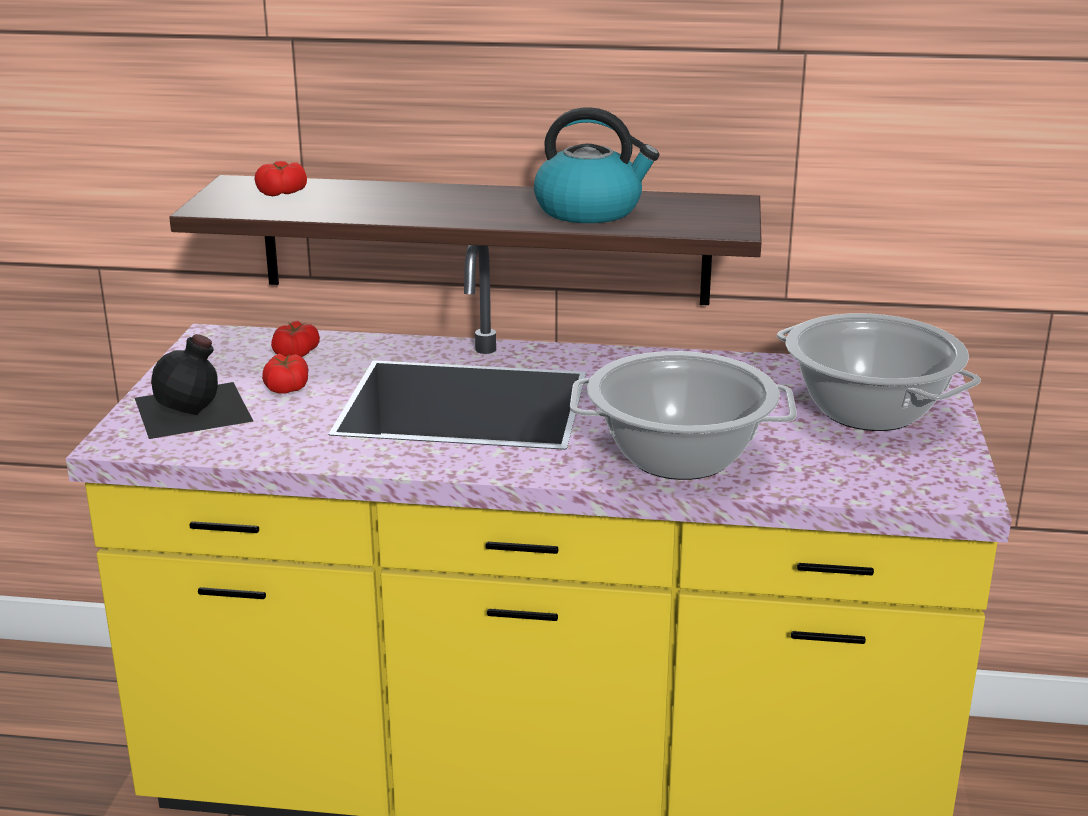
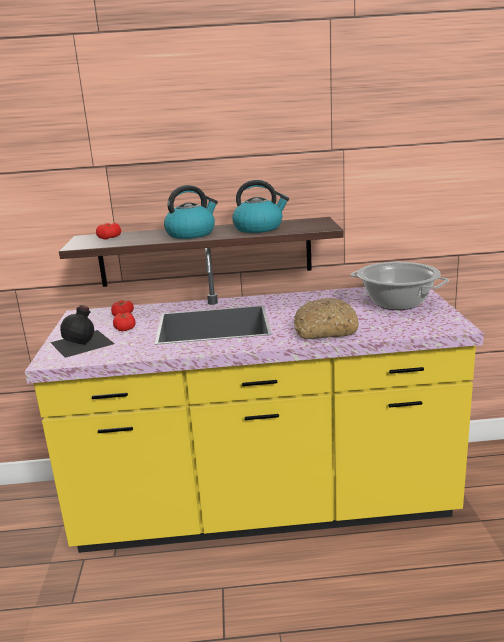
camera: 10 degrees left, 5 degrees down
(446, 206) = (191, 234): none -> kettle
(678, 457) = (324, 330): cooking pot -> bread

